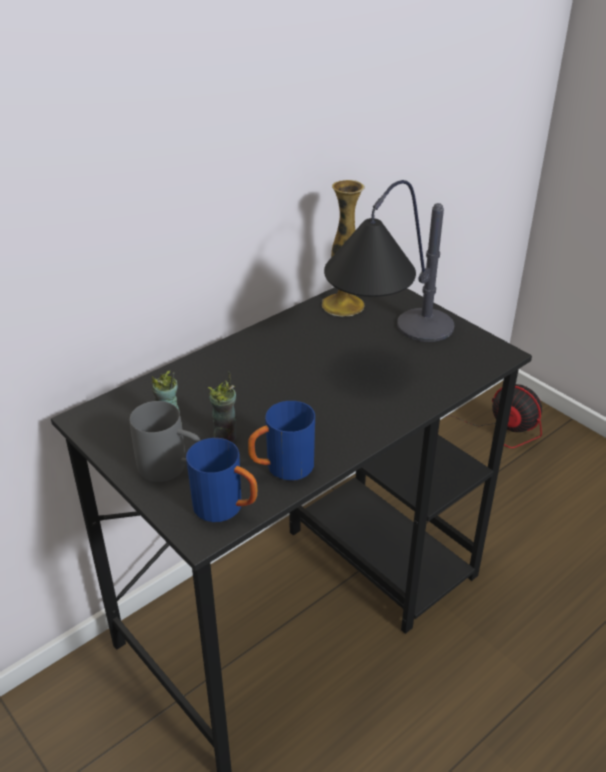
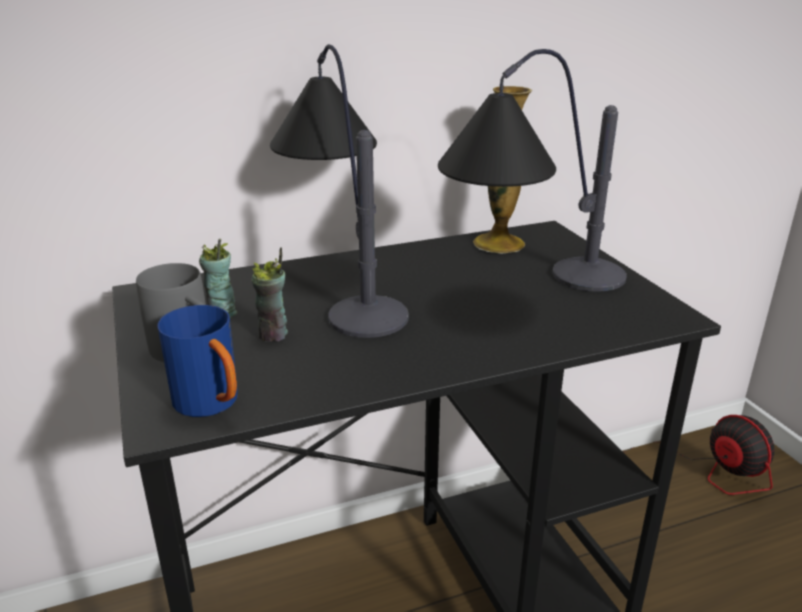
camera: 20 degrees right, 10 degrees down
(244, 373) = (342, 283): none -> table lamp
(281, 468) = (312, 378): blue mug -> none

